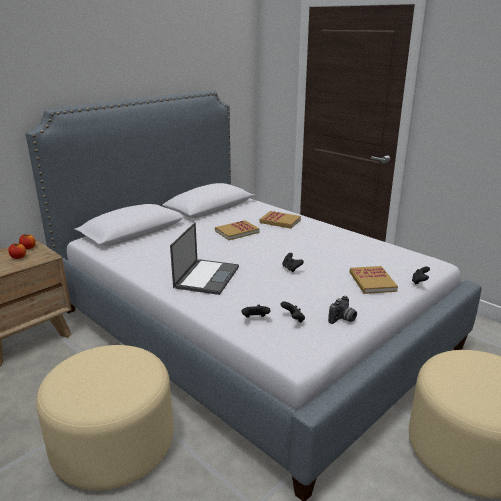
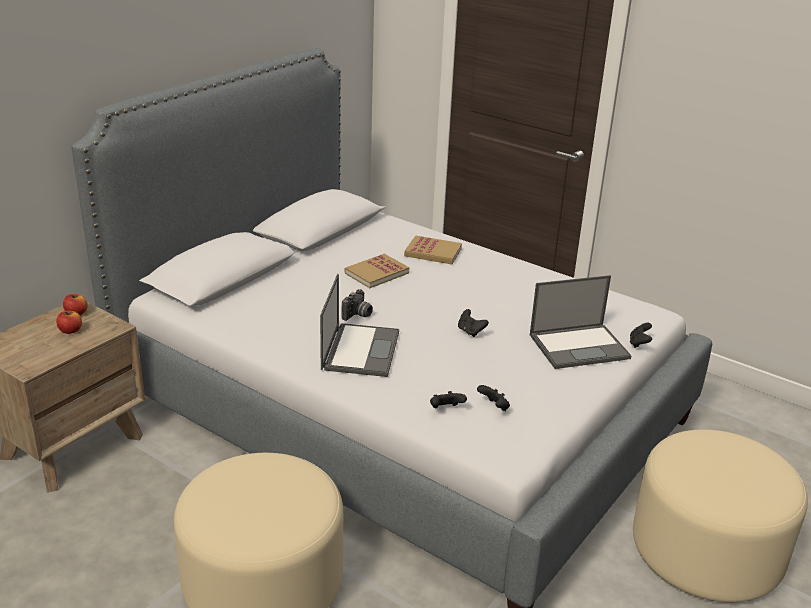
camera: 10 degrees left, 5 degrees up
(343, 319) = (554, 403): camera -> camera (358, 315)
(372, 281) = (580, 346): book -> laptop

